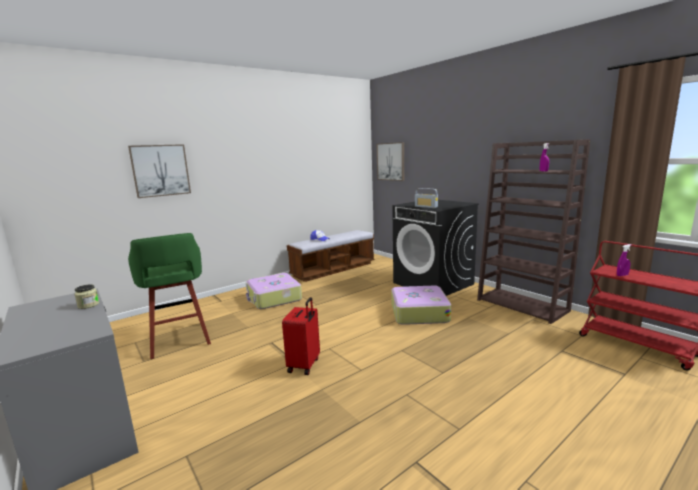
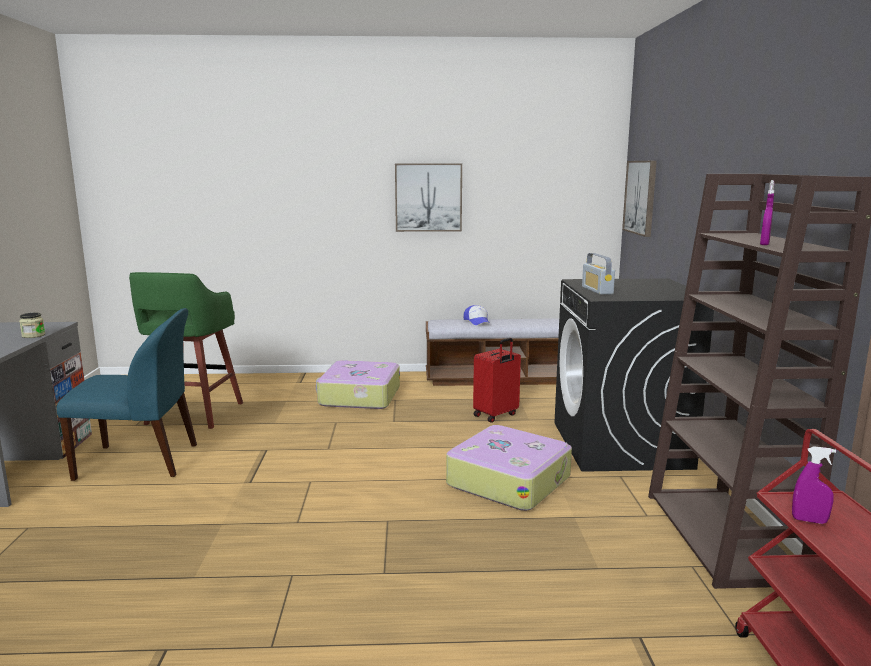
camera: 35 degrees right, 0 degrees up
(160, 170) = (248, 188): picture -> picture (428, 197)
(195, 380) = (140, 462): none -> blue chair
(304, 365) = (252, 489): red suitcase -> red suitcase (496, 415)

